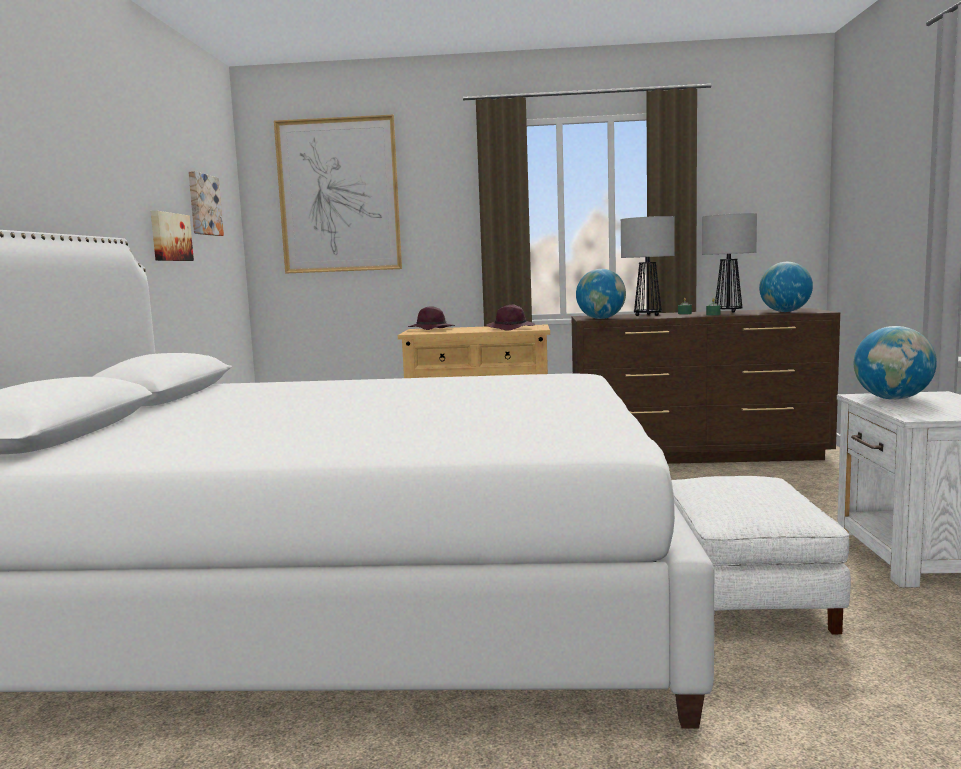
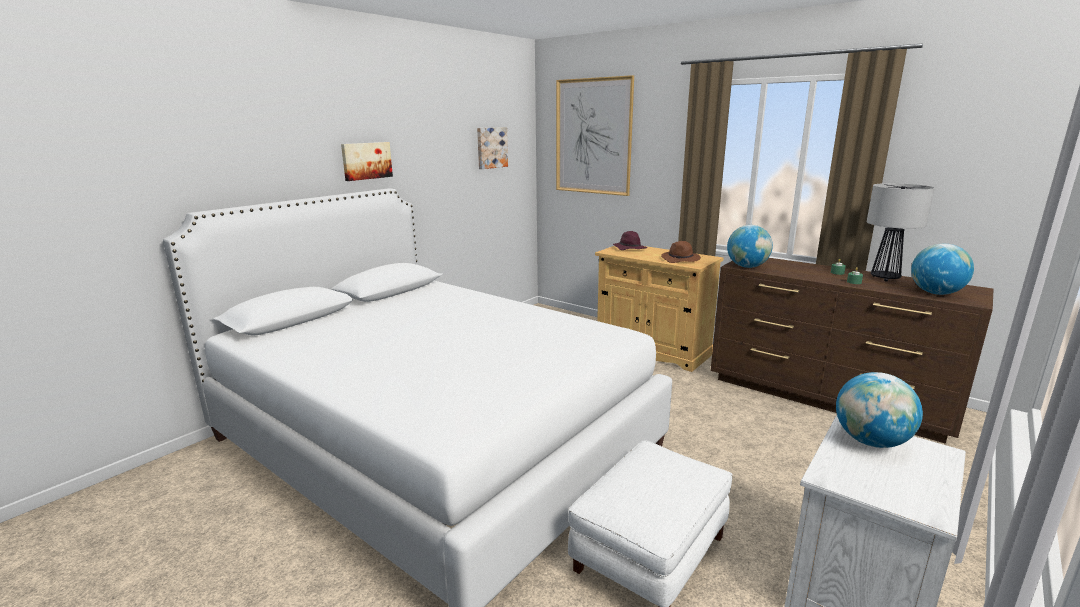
camera: 35 degrees right, 10 degrees up
(169, 237) = (453, 175): picture -> picture (366, 160)
(511, 328) = (681, 259): purple hat -> brown hat
(647, 315) = (799, 268): table lamp -> none

